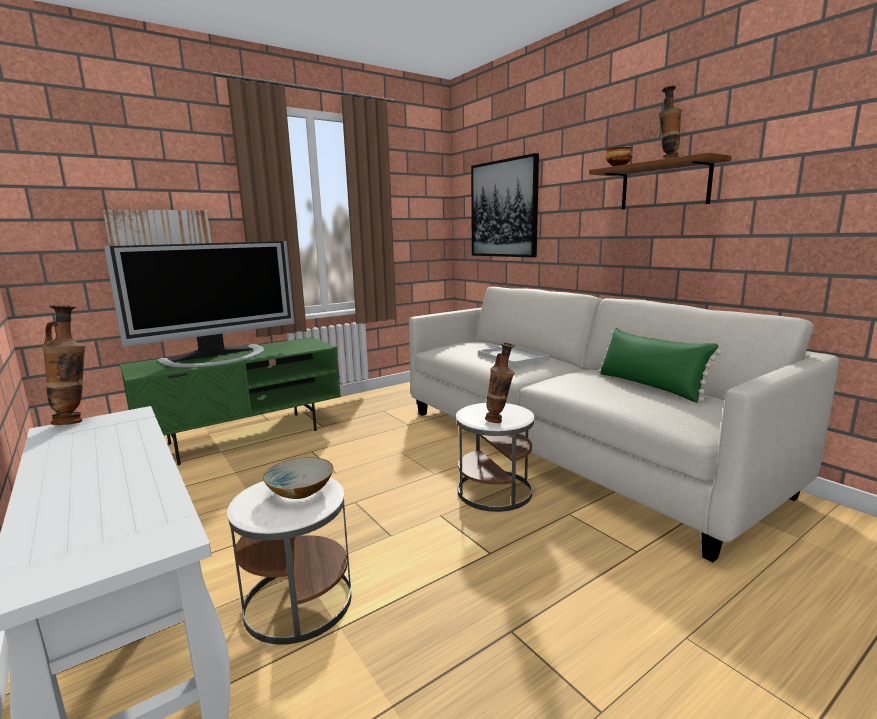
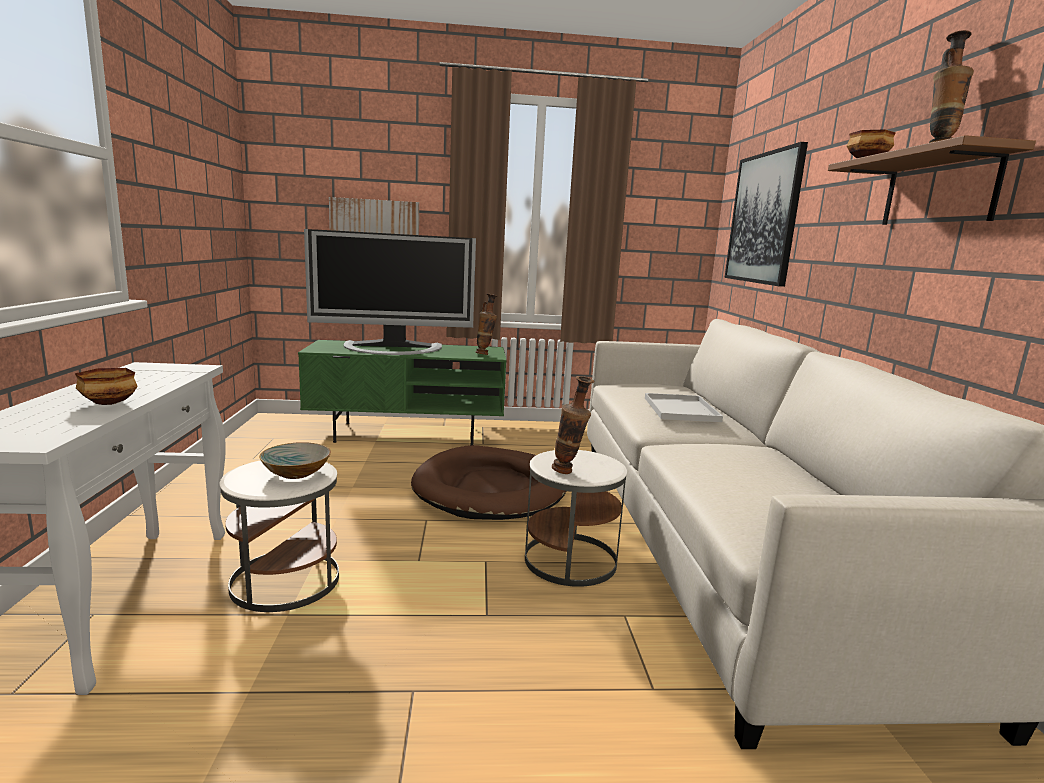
camera: 30 degrees right, 0 degrees up
(76, 421) = (163, 364): vase -> vase (485, 354)
(130, 476) = (107, 403): none -> bowl
(375, 459) = (492, 489): none -> brown dog bed
(649, 386) = (798, 483): green pillow -> none

